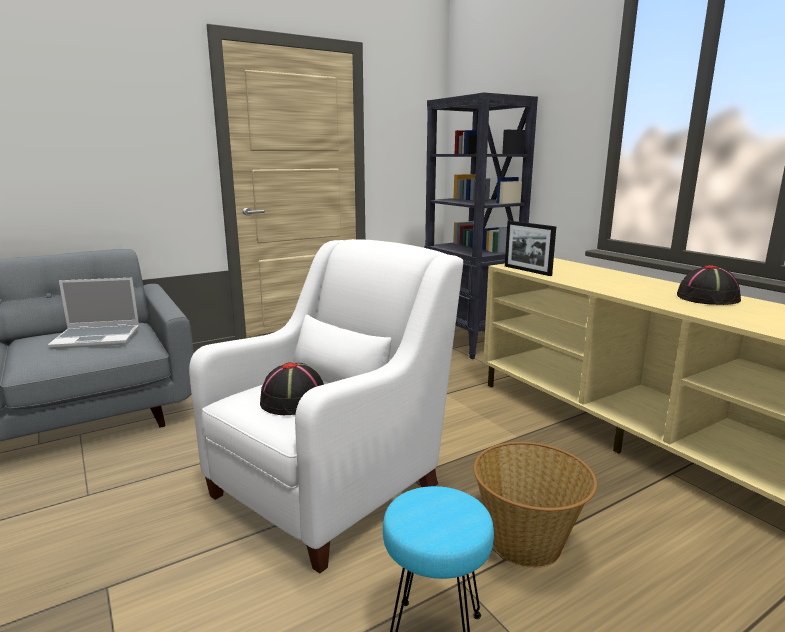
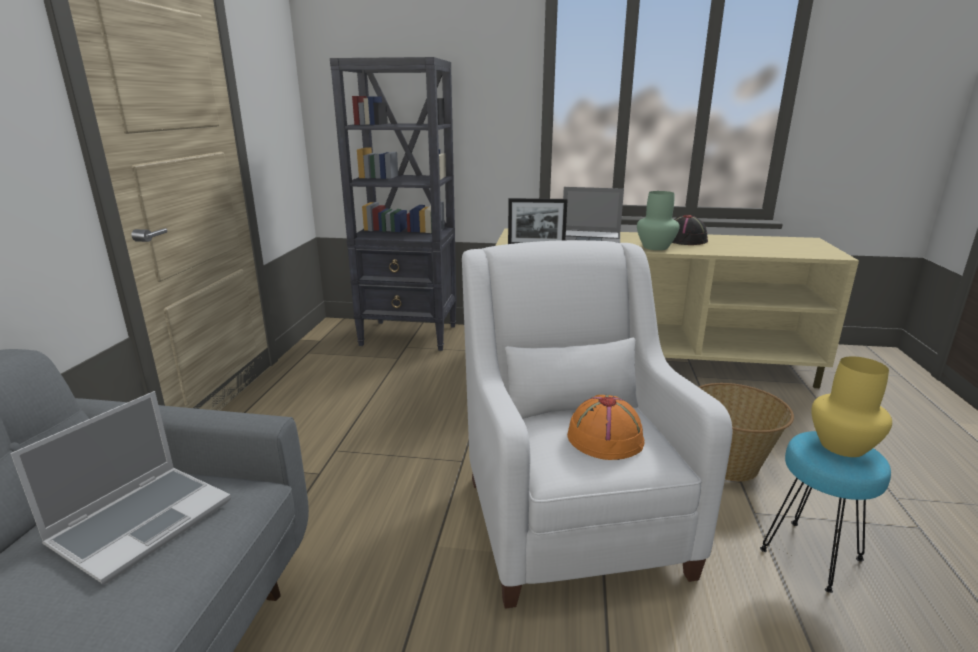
camera: 50 degrees left, 5 degrees up
(294, 400) = (605, 437): black hat -> orange hat
(454, 513) = (842, 445): none -> yellow vase
(595, 277) = (590, 239): none -> laptop
(641, 295) = (655, 247): none -> green vase

